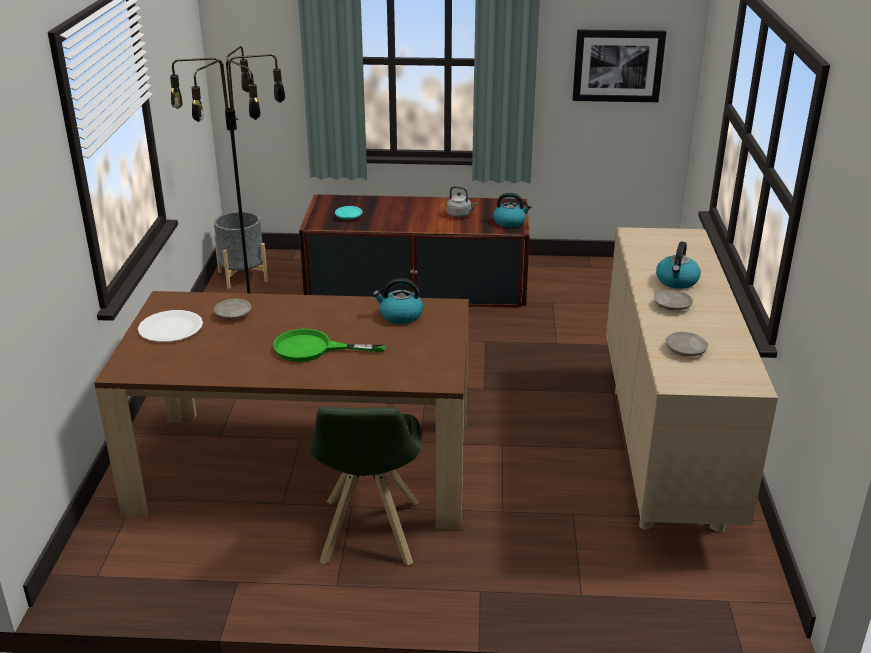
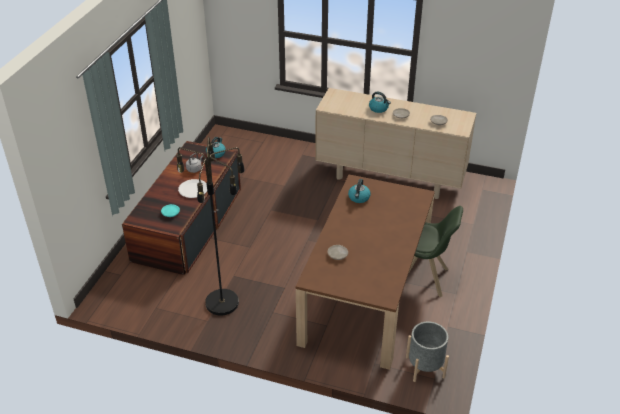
camera: 75 degrees left, 10 degrees up
(171, 328) = (345, 279): white plate -> white plate (193, 189)
(243, 276) = (131, 301): grey planter -> grey planter (425, 367)
(313, 349) = (383, 230): green frying pan -> none
(618, 65) = (186, 43): picture -> none

